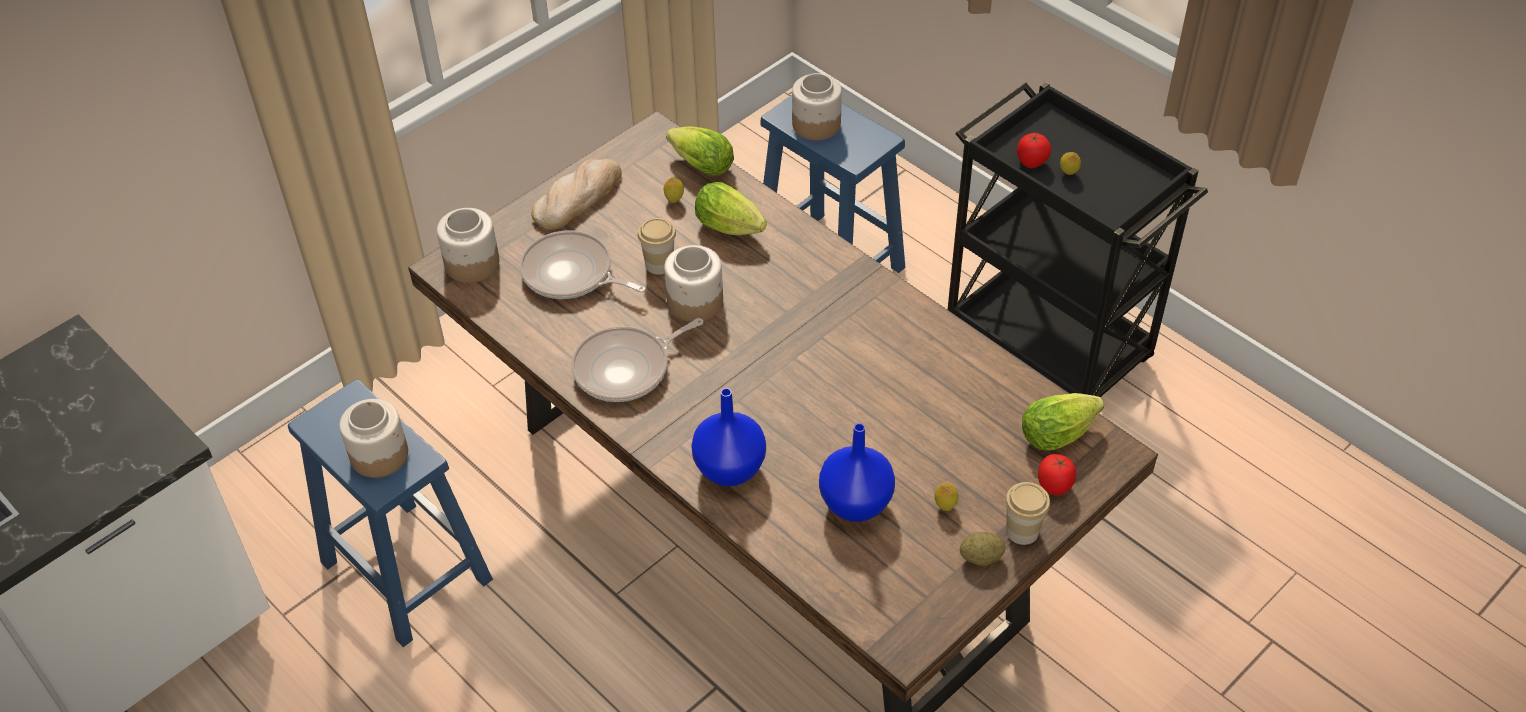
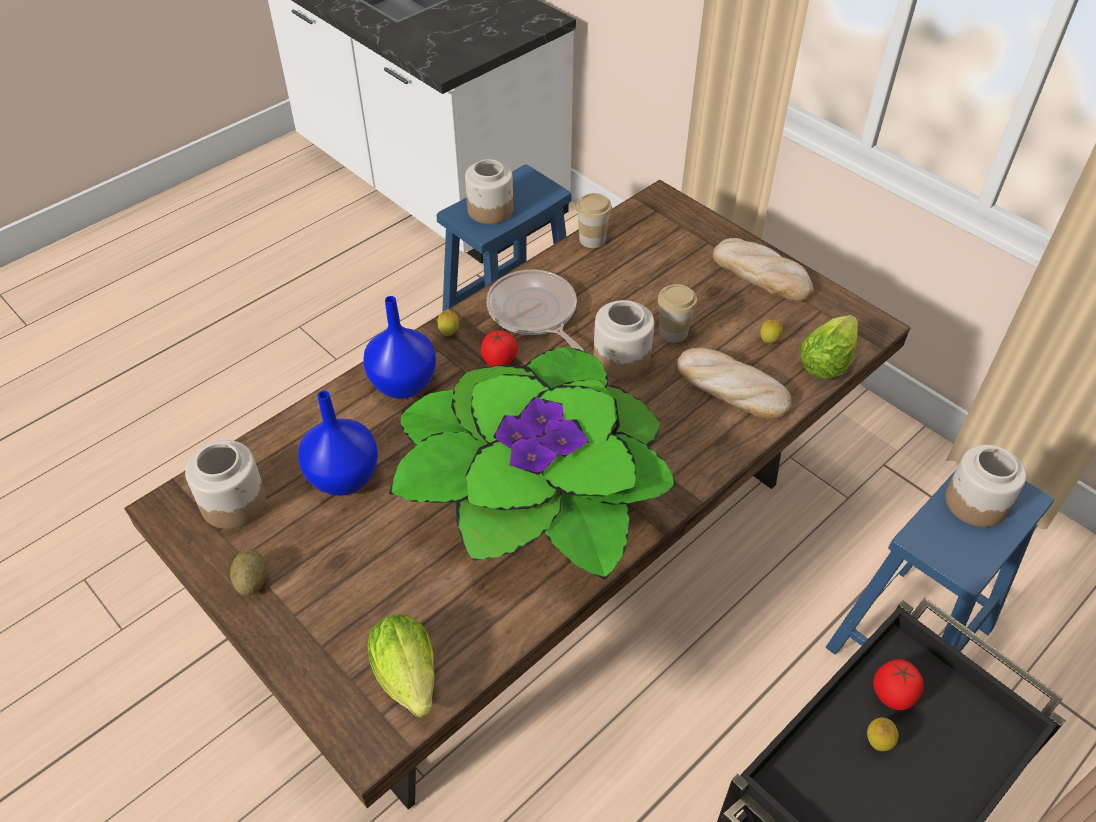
camera: 90 degrees right, 0 degrees up
(471, 263) = (665, 213): jar -> jar (234, 502)
(571, 274) = (655, 274): frying pan -> none
(733, 228) = (731, 387): lettuce -> bread
(868, 360) = (536, 497): none -> potted plant
(945, 506) = (325, 554): lemon -> lemon (449, 333)
(1022, 531) = (277, 624): cup -> cup (592, 239)
(1054, 486) = (332, 664): tomato -> tomato (500, 362)

